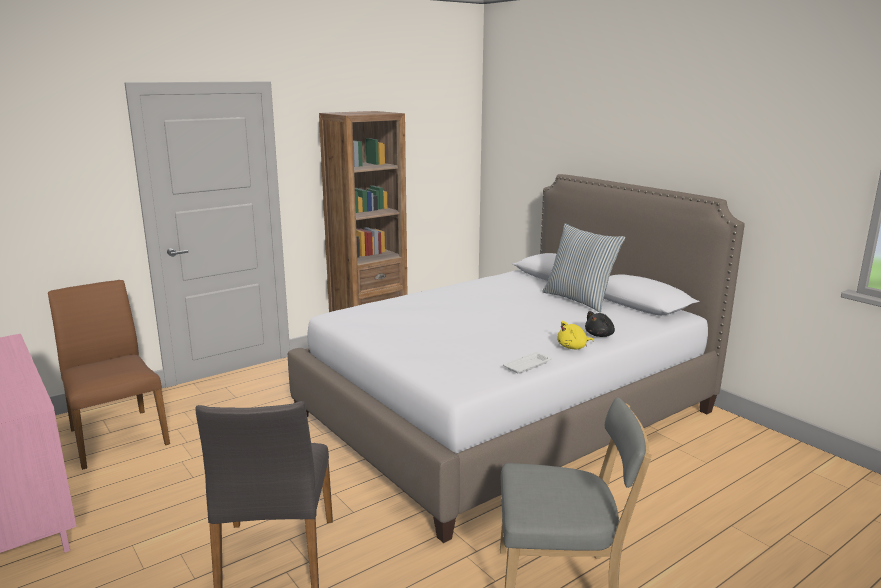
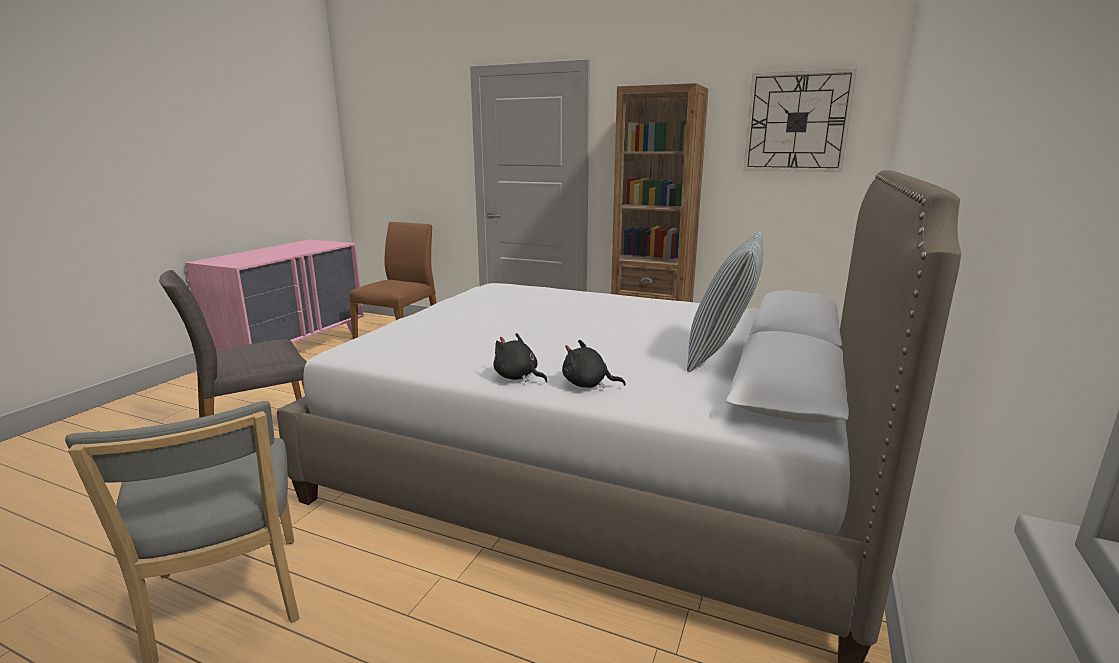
camera: 60 degrees right, 0 degrees up
(431, 134) = (797, 122): none -> wall clock
(528, 365) = (427, 365): white tray -> none
(573, 347) = (518, 377): yellow plush toy -> black plush toy

